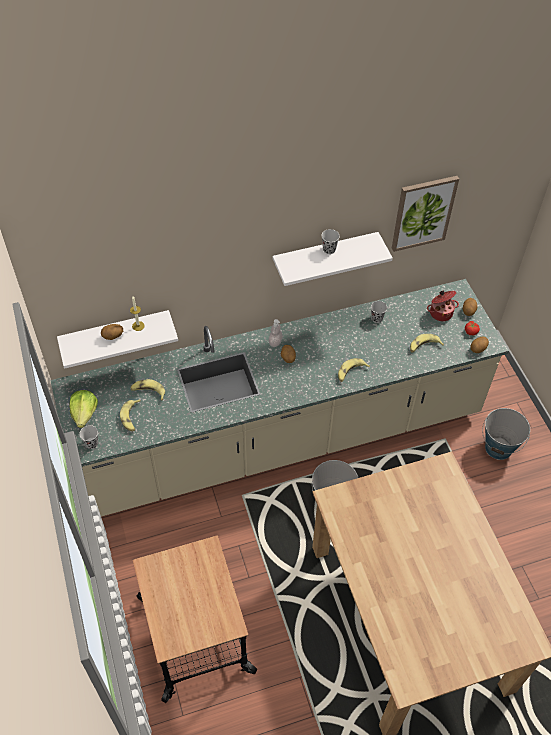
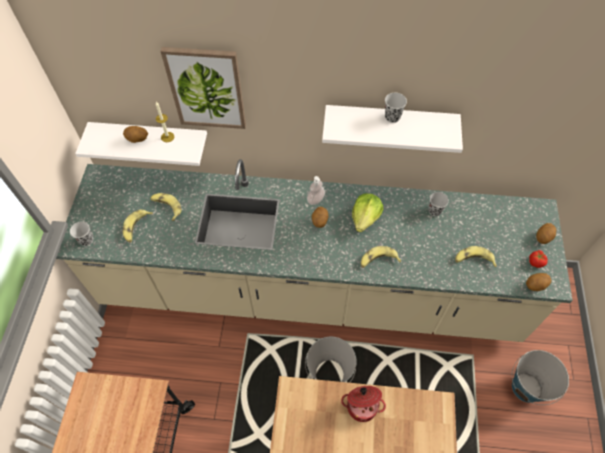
camera: 25 degrees right, 5 degrees up
(84, 413) = (97, 208): lettuce -> lettuce (365, 218)
(423, 213) = (523, 107): picture -> picture (207, 88)
(440, 312) = (510, 228): cooking pot -> cooking pot (362, 405)

